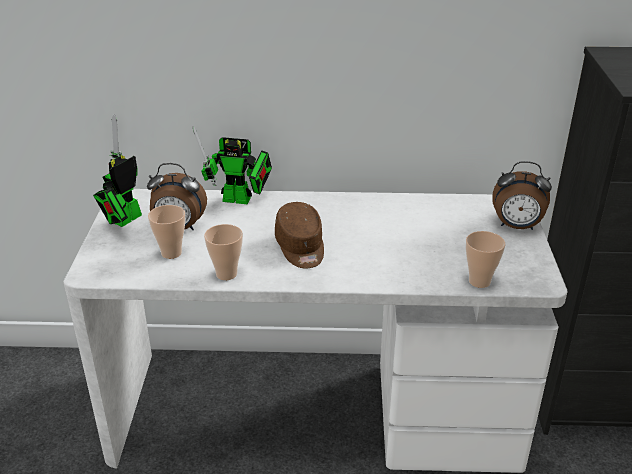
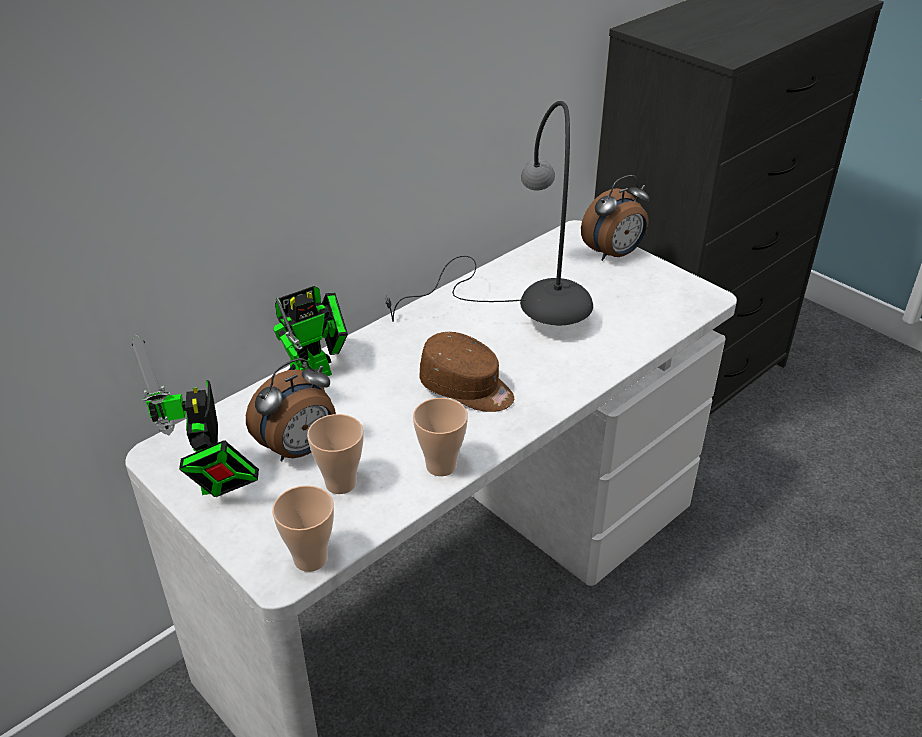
camera: 45 degrees left, 5 degrees up
(401, 224) = (519, 307): none -> grey table lamp
(479, 281) = (665, 325): cup -> cup (310, 559)

